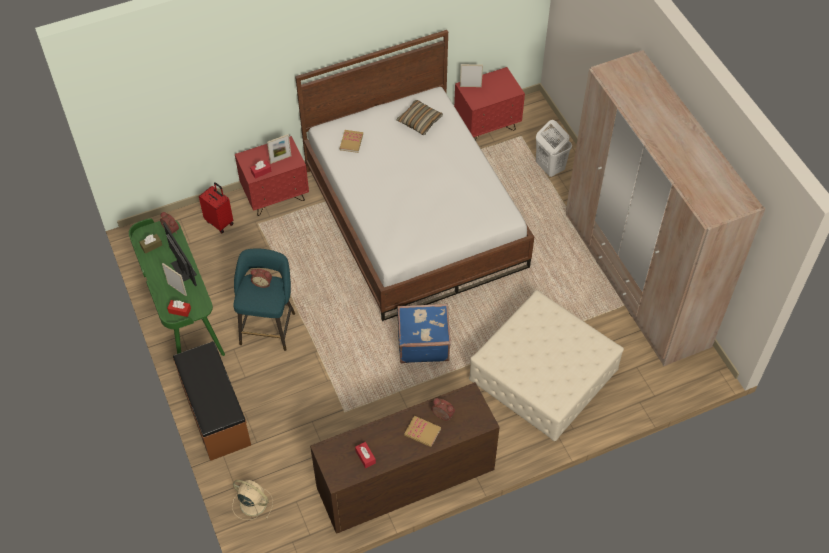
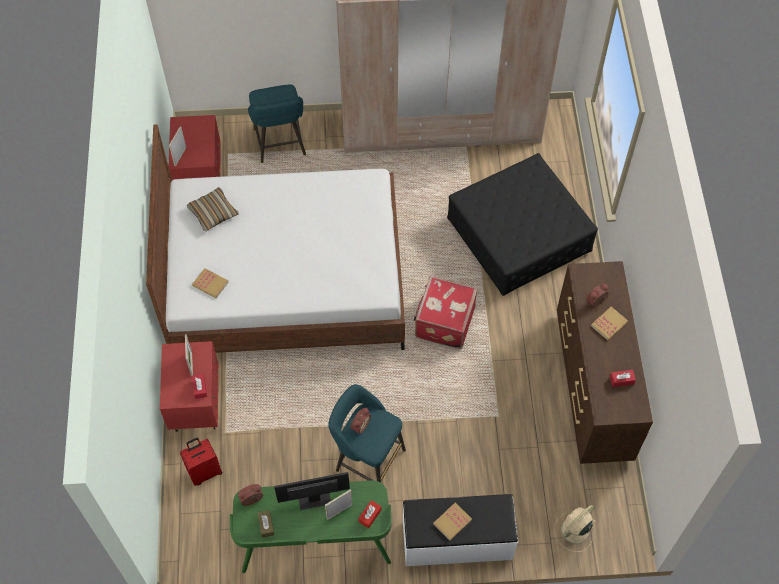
camera: 70 degrees left, 5 degrees up
(204, 381) = (452, 522): none -> book
(214, 413) = (457, 541): brown bench -> white bench
(423, 342) = (443, 322): blue suitcase -> red suitcase
(542, 376) = (518, 237): beige ottoman -> black ottoman
(549, 167) = (280, 145): white laundry basket -> turquoise stool

